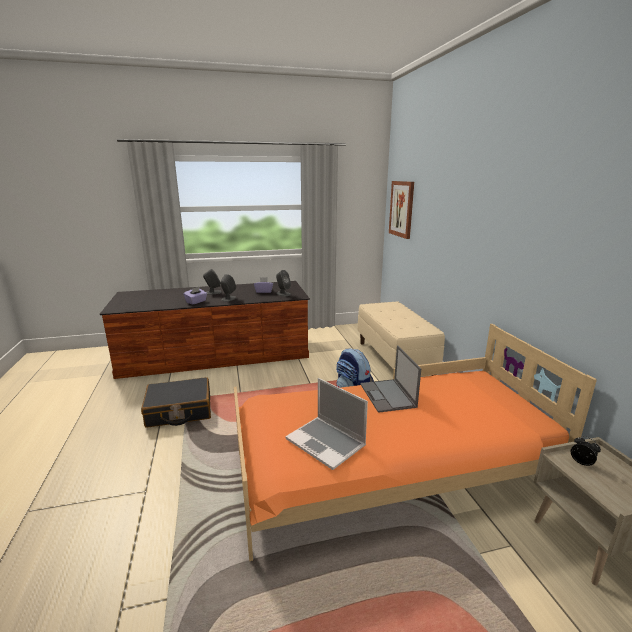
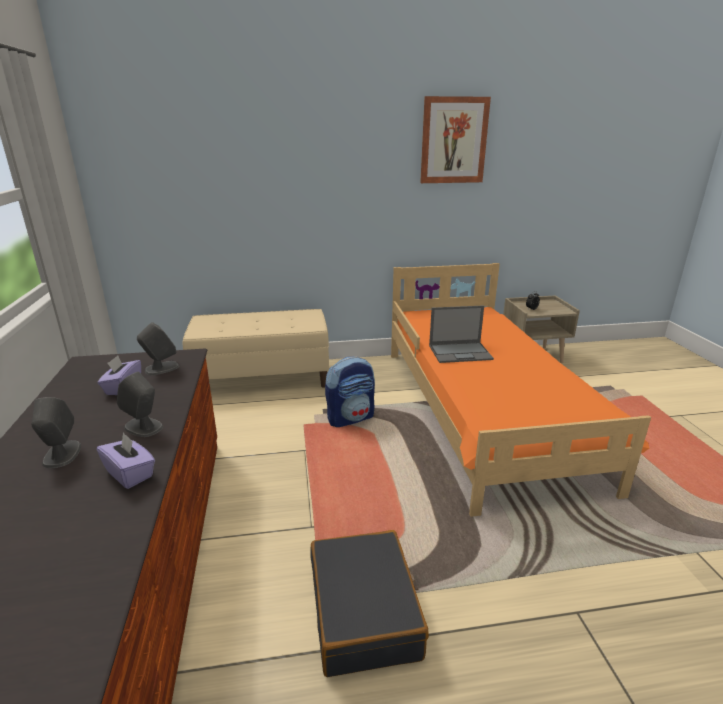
camera: 85 degrees left, 5 degrees up
(327, 443) = (554, 386): laptop -> none
(402, 209) = (150, 177): picture -> picture (453, 140)

